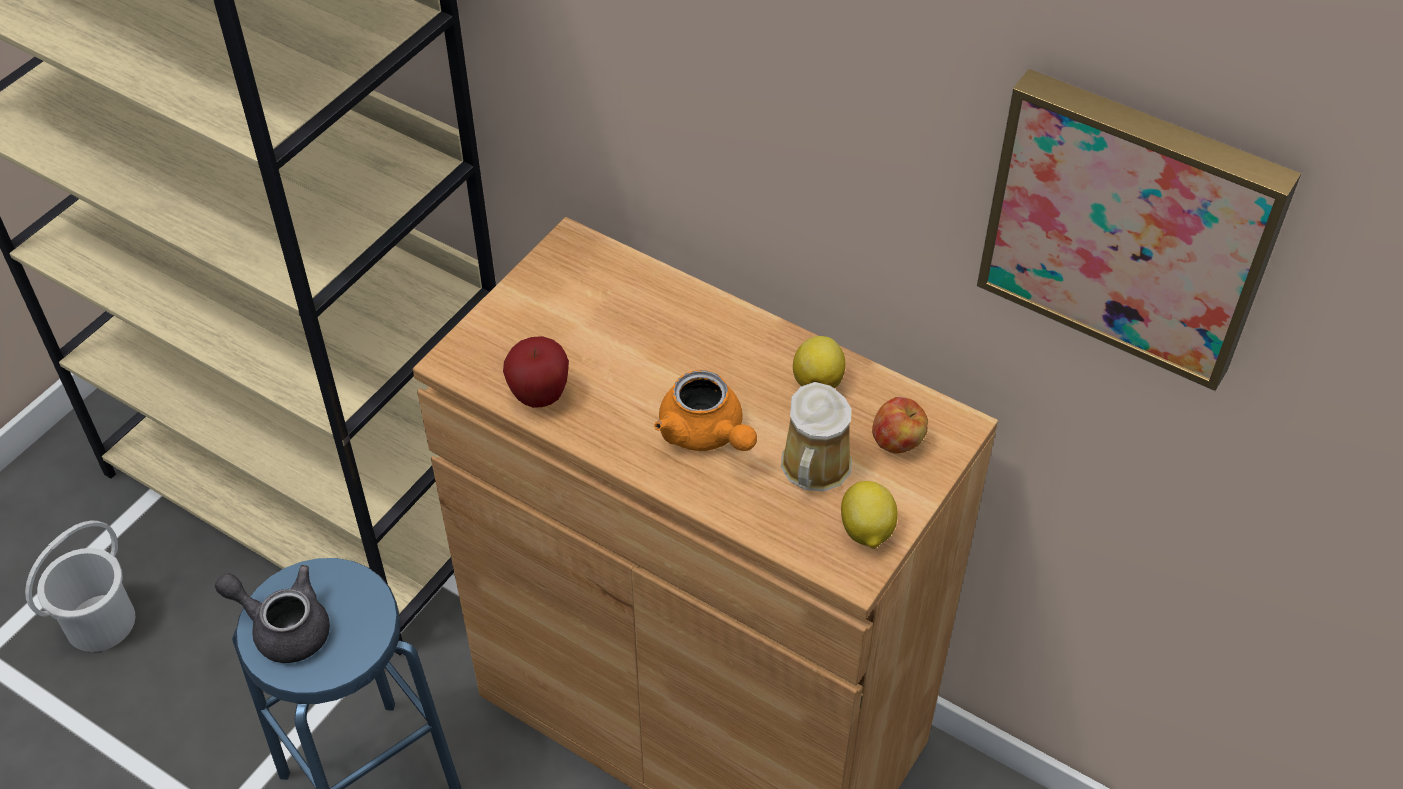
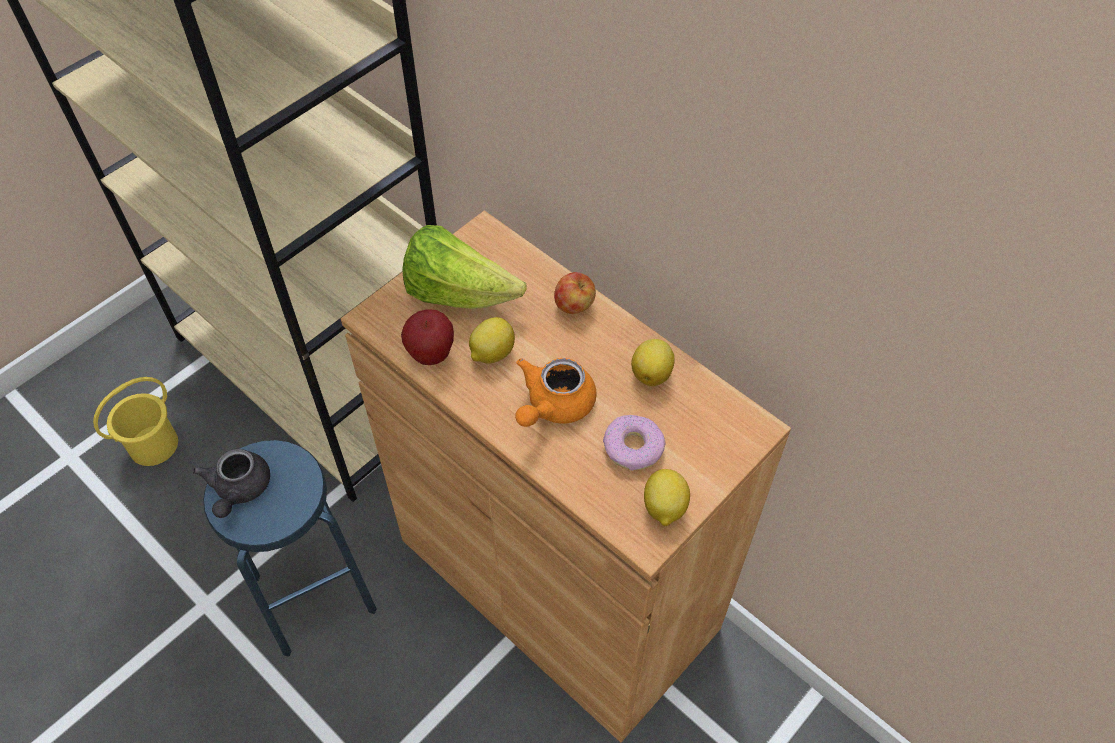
camera: 10 degrees right, 5 degrees up
(99, 622) = (152, 444): white bucket -> yellow bucket
(283, 627) = (239, 490): grey teapot -> grey teapot turned 120 degrees counterclockwise
(557, 320) = (458, 294): none -> lettuce
(615, 384) = (491, 353): none -> lemon
(706, 434) = (553, 406): orange teapot -> orange teapot turned 60 degrees clockwise
(814, 469) = (633, 448): mug -> donut
(897, 442) = (705, 435): apple -> apple (574, 306)
(1131, 224) = (919, 299): picture -> none

